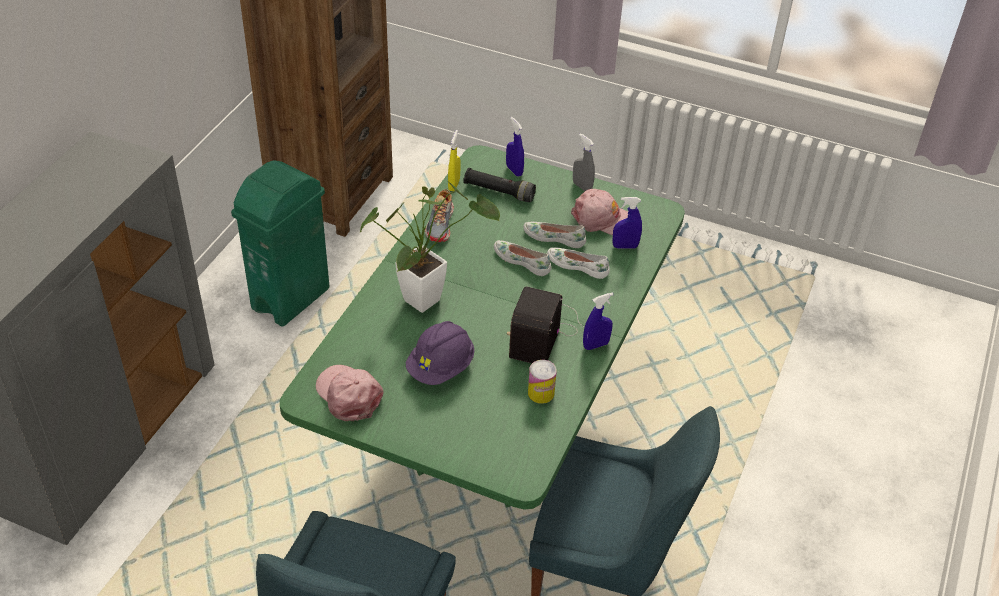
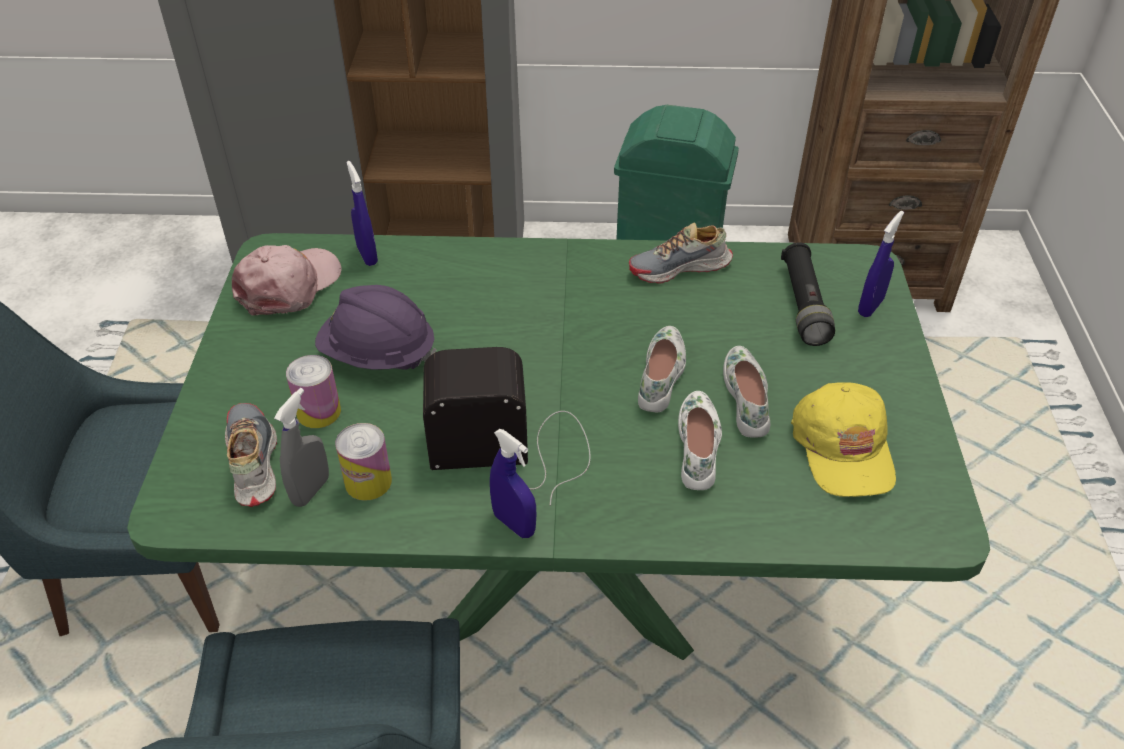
camera: 70 degrees right, 0 degrees up
(428, 297) = (517, 300): potted plant -> none
(454, 184) = (778, 255): yellow spray bottle -> none
(476, 403) = (319, 412): none -> can
(501, 439) = (251, 462): none -> shoe
(582, 186) = (906, 397): grey spray bottle -> grey spray bottle (311, 490)
(603, 219) = (844, 448): pink cap -> yellow cap
(625, 246) = (796, 498): blue spray bottle -> blue spray bottle (367, 255)

